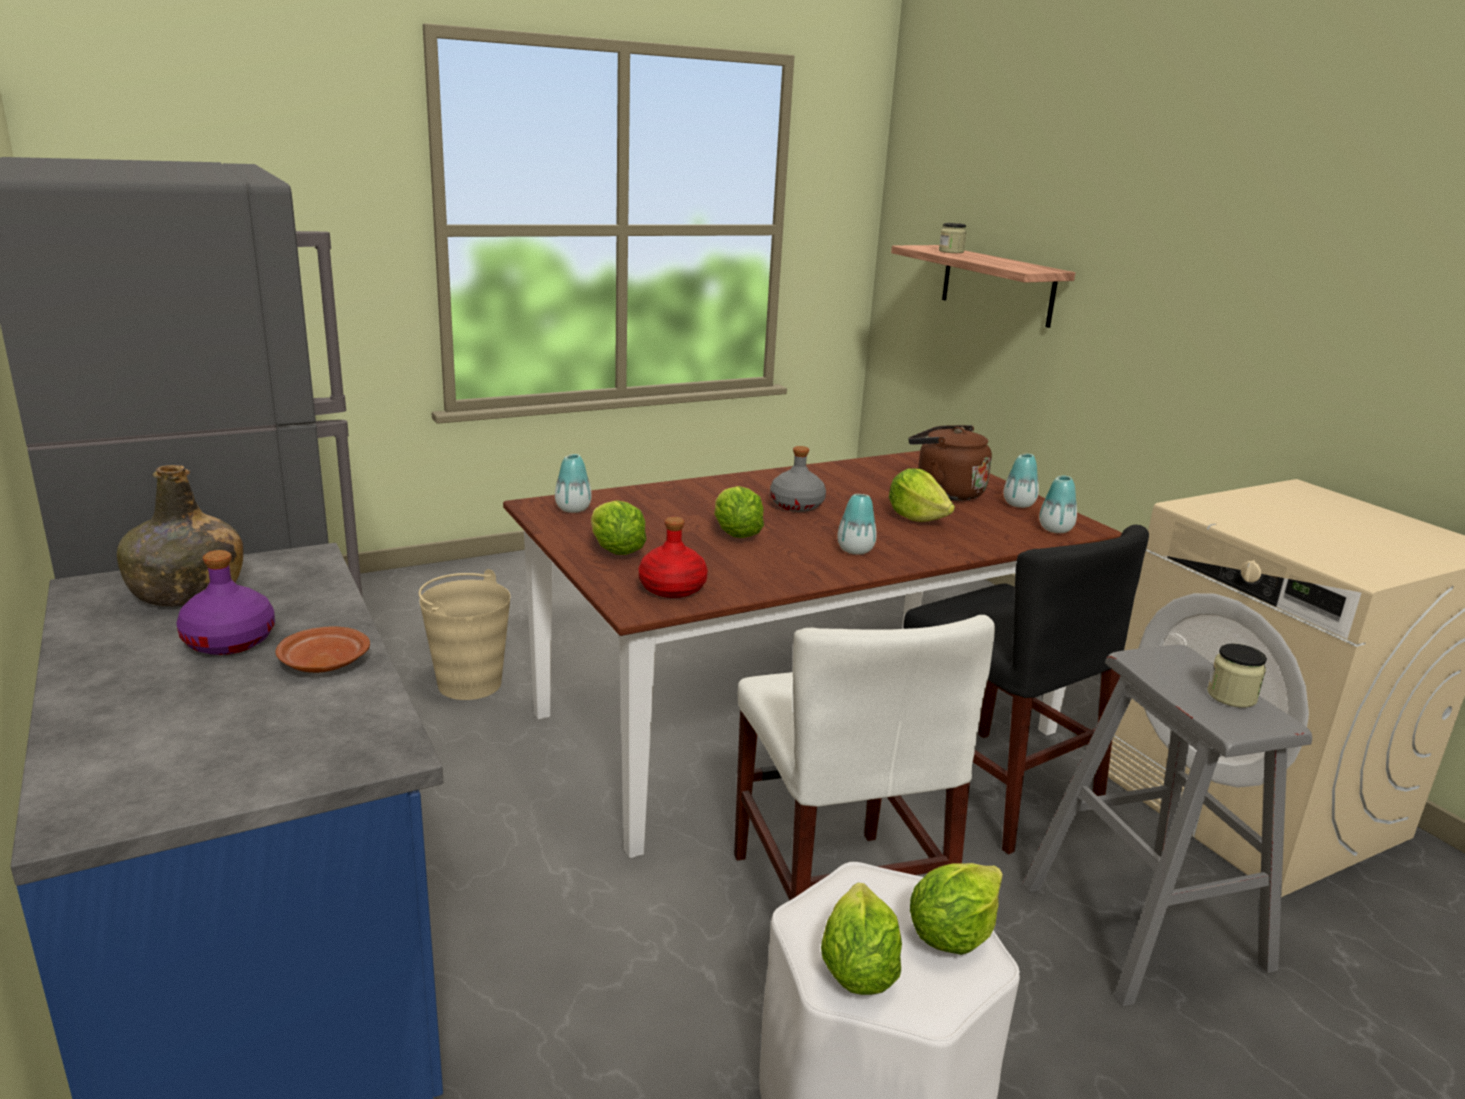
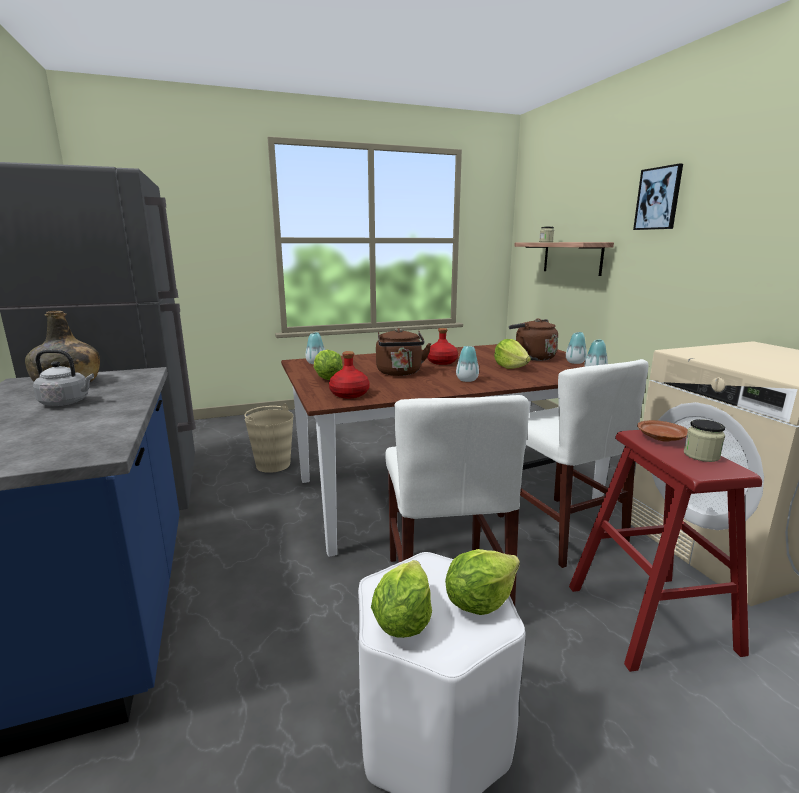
camera: 10 degrees right, 5 degrees down
(230, 640) = (67, 402): purple bottle -> grey kettle
(323, 663) = (107, 412): brown plate -> brown plate (660, 437)
(735, 534) = (400, 373): lettuce -> brown kettle
(796, 505) = (441, 362): grey bottle -> red bottle
(994, 787) = (559, 529): black chair -> white chair
(1144, 926) = (650, 618): grey stool -> red stool
(1156, 212) = (658, 198): none -> picture

